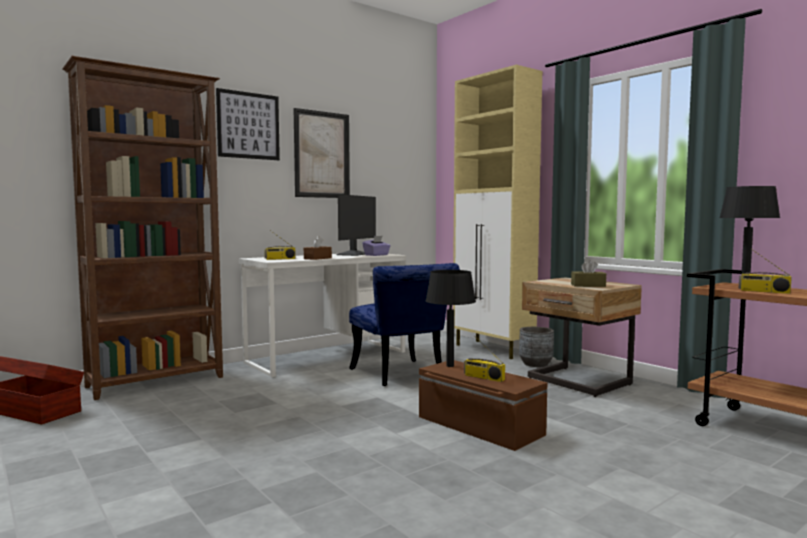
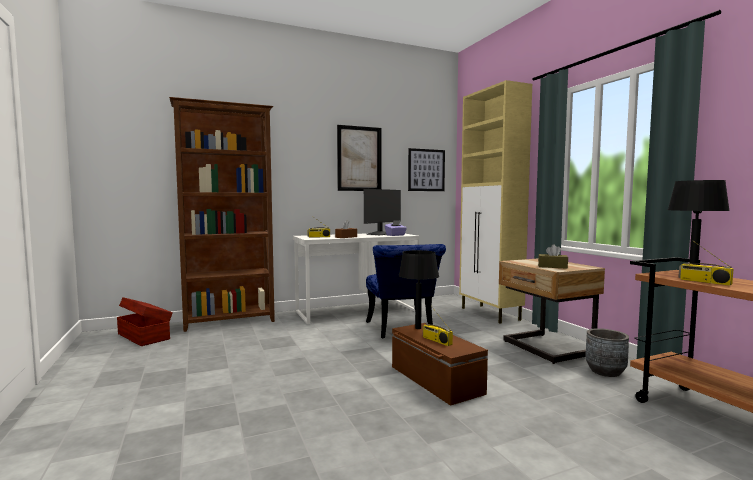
camera: 15 degrees right, 0 degrees up
(248, 125) = (302, 139): picture -> picture (426, 170)
(536, 364) = (518, 329): grey planter -> grey planter (605, 371)

